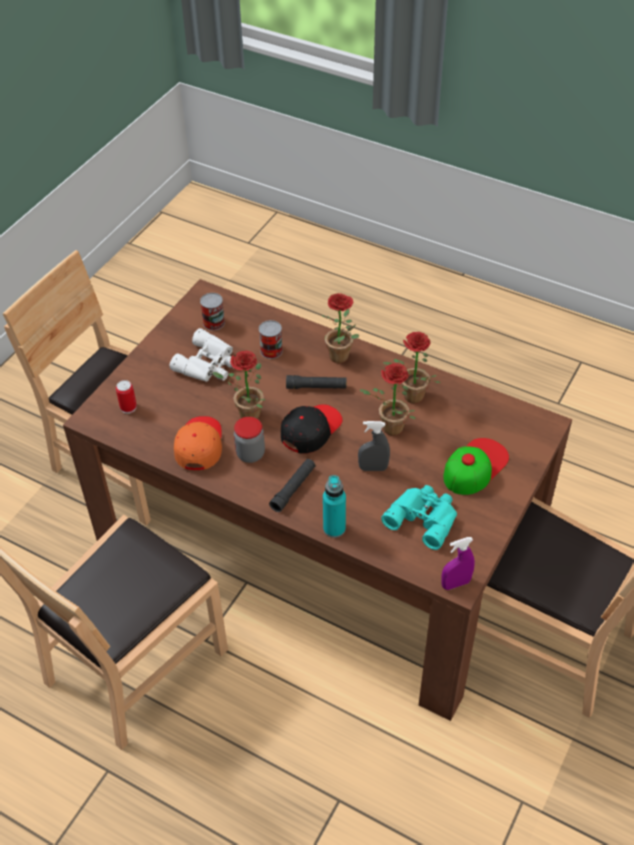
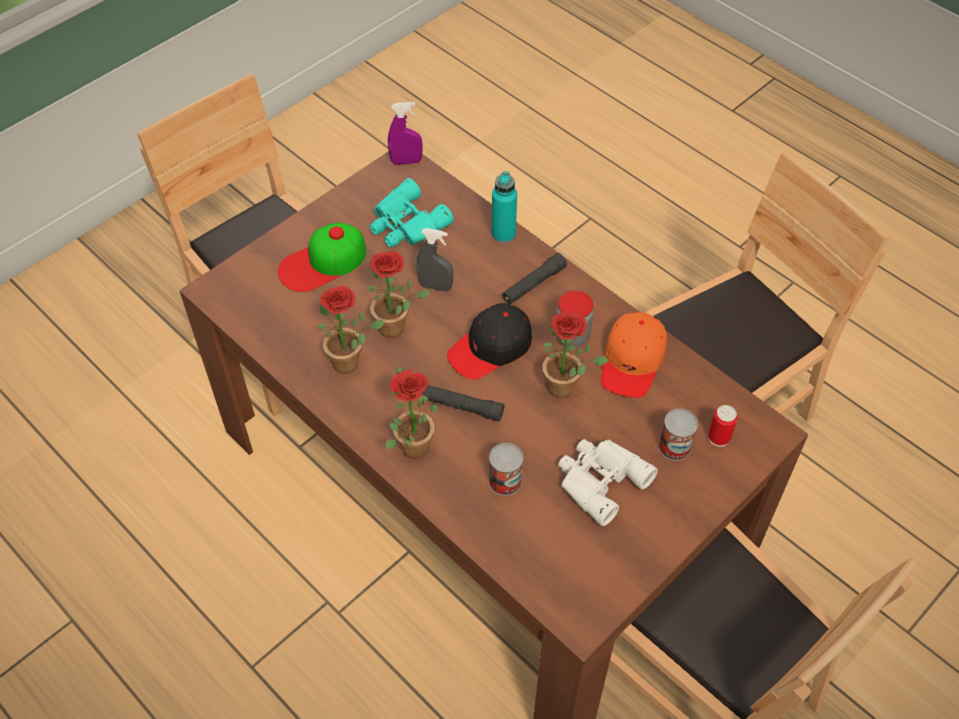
camera: 165 degrees left, 5 degrees up
(214, 322) = (577, 556): can -> can (674, 447)

